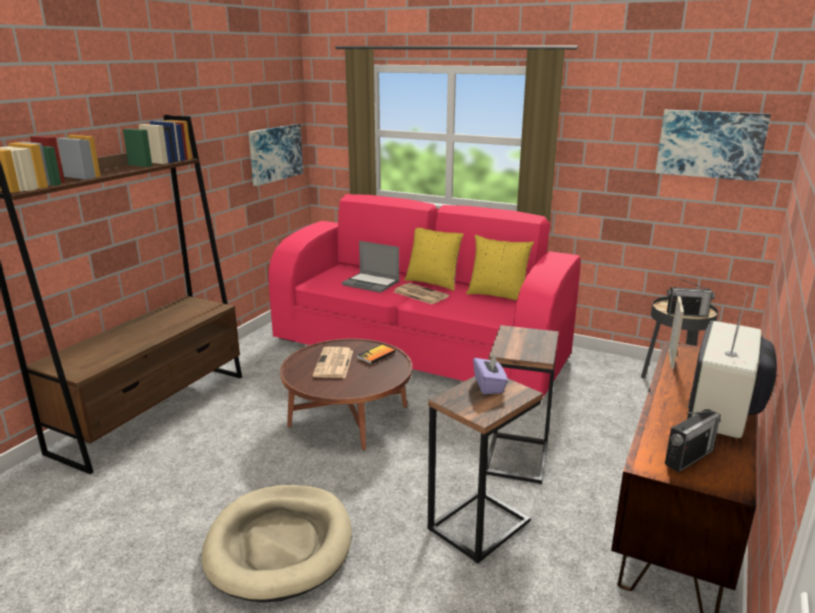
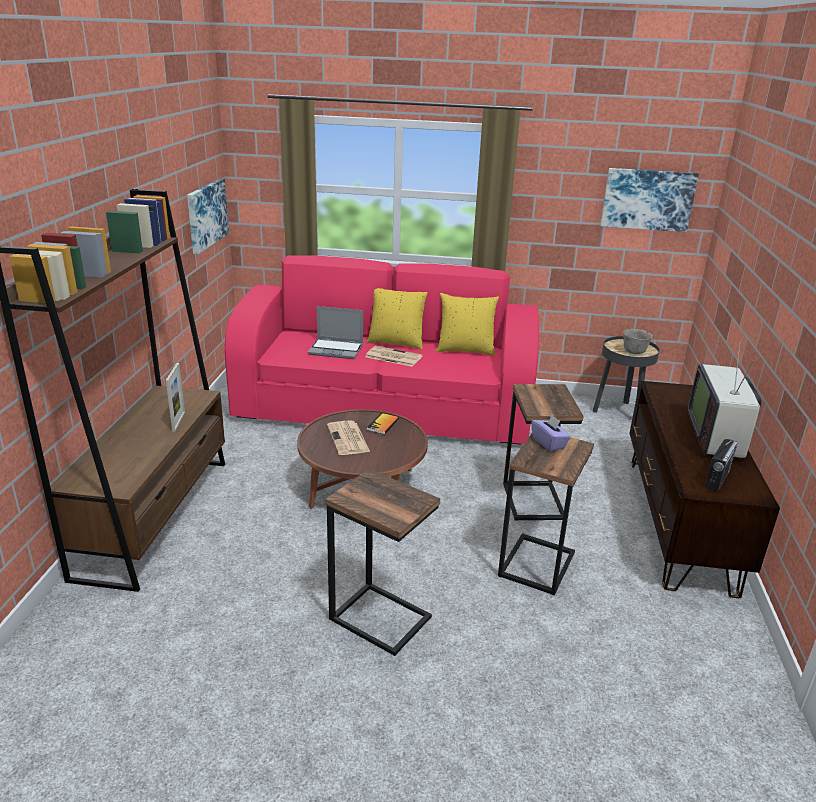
camera: 20 degrees left, 5 degrees up
(280, 545) = (381, 617): beige dog bed -> side table
(671, 359) = (655, 397): picture frame -> picture frame (178, 421)
(686, 314) = (634, 352): radio -> grey bowl

